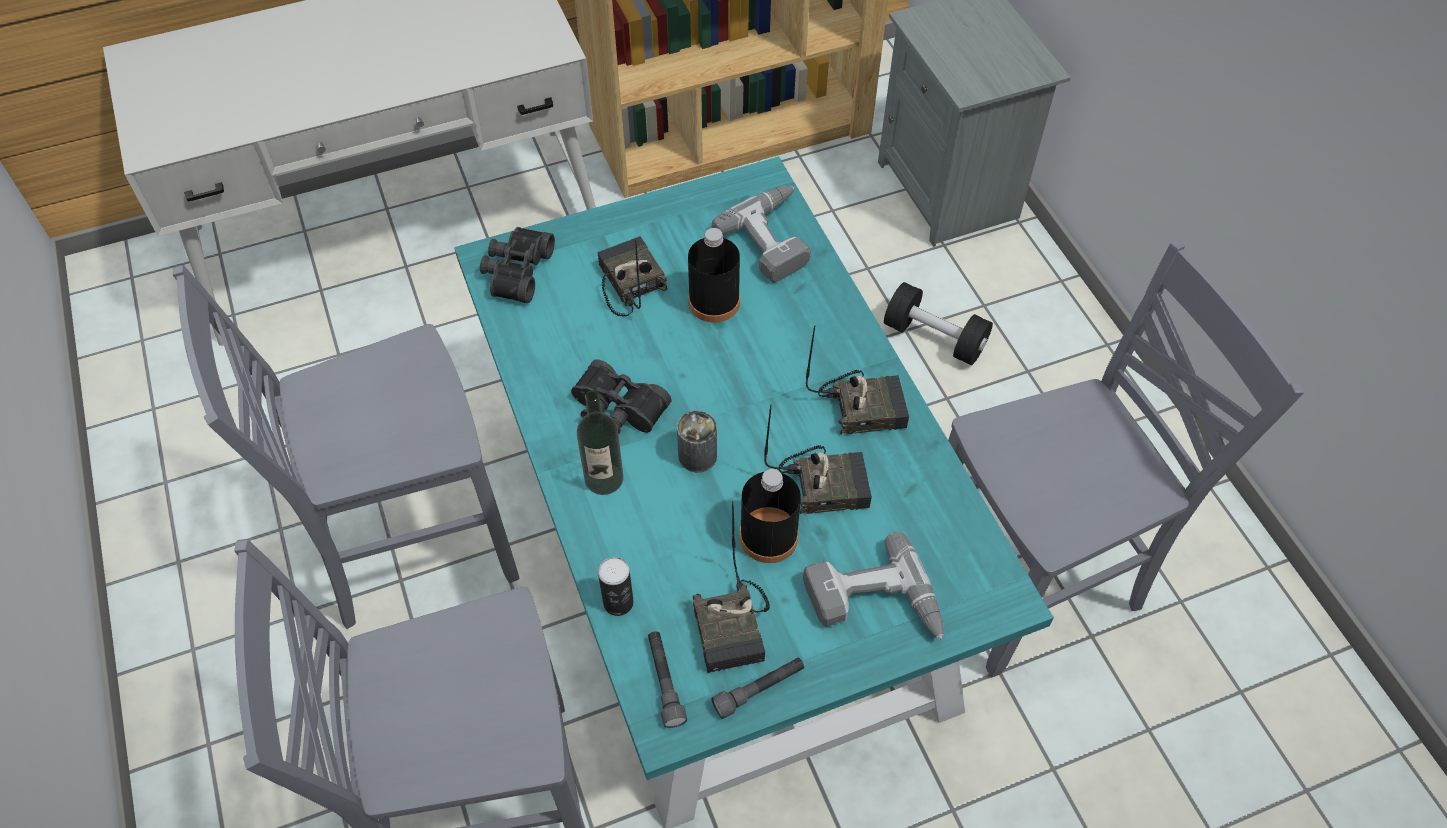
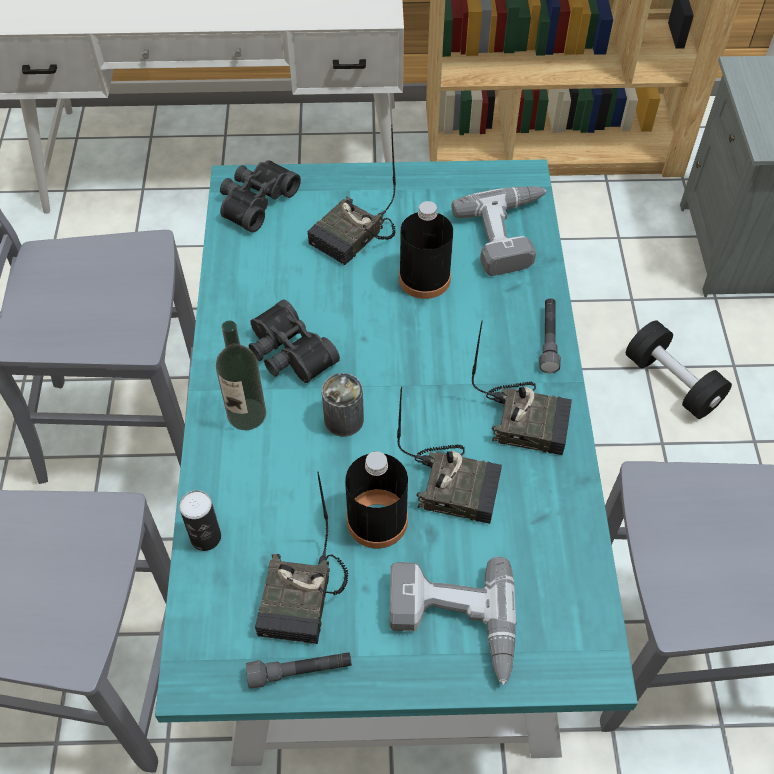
camera: 20 degrees right, 0 degrees up
(628, 282) = (352, 238): radio -> radio turned 135 degrees counterclockwise
(665, 682) = (213, 631): grey flashlight -> grey flashlight (548, 340)

